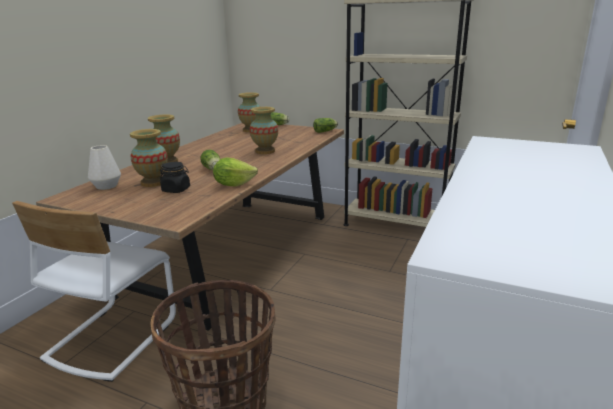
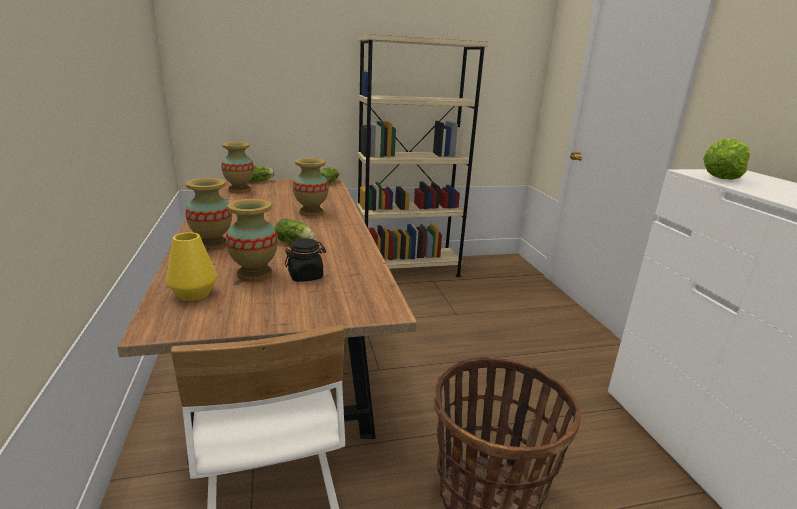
camera: 40 degrees left, 0 degrees up
(107, 186) = (194, 294): white vase -> yellow vase
(233, 184) = (358, 255): lettuce -> lettuce (720, 178)

